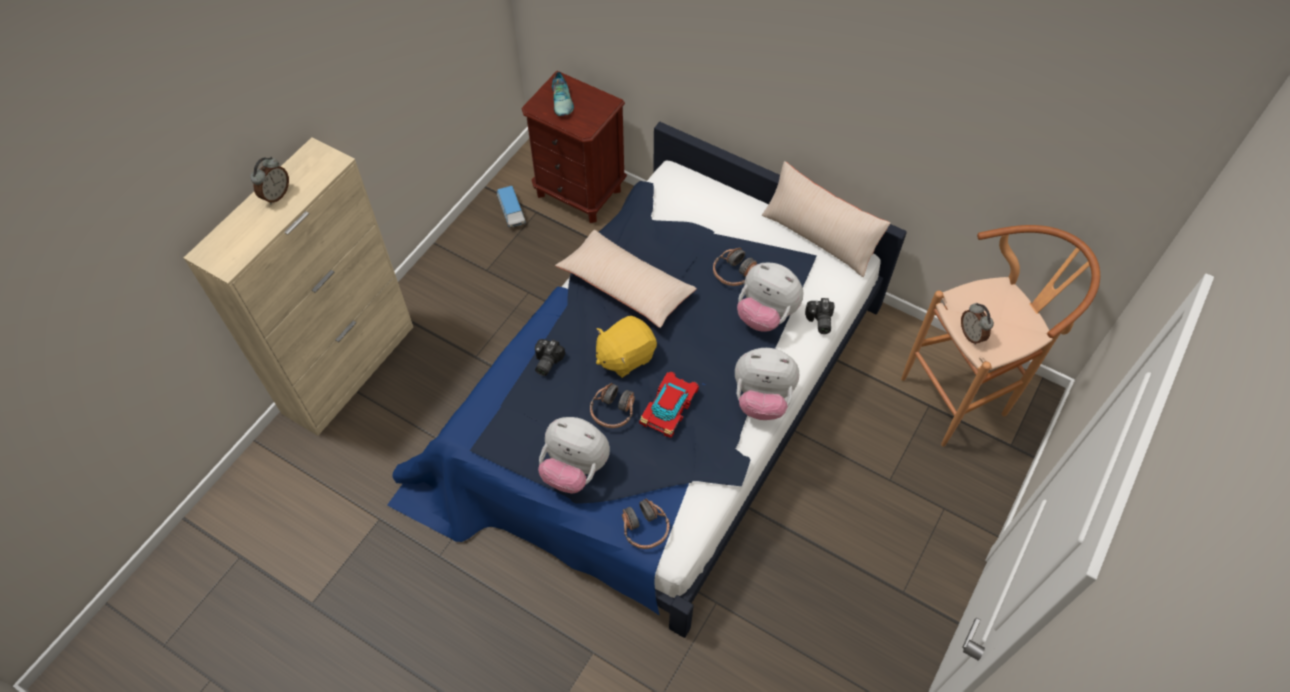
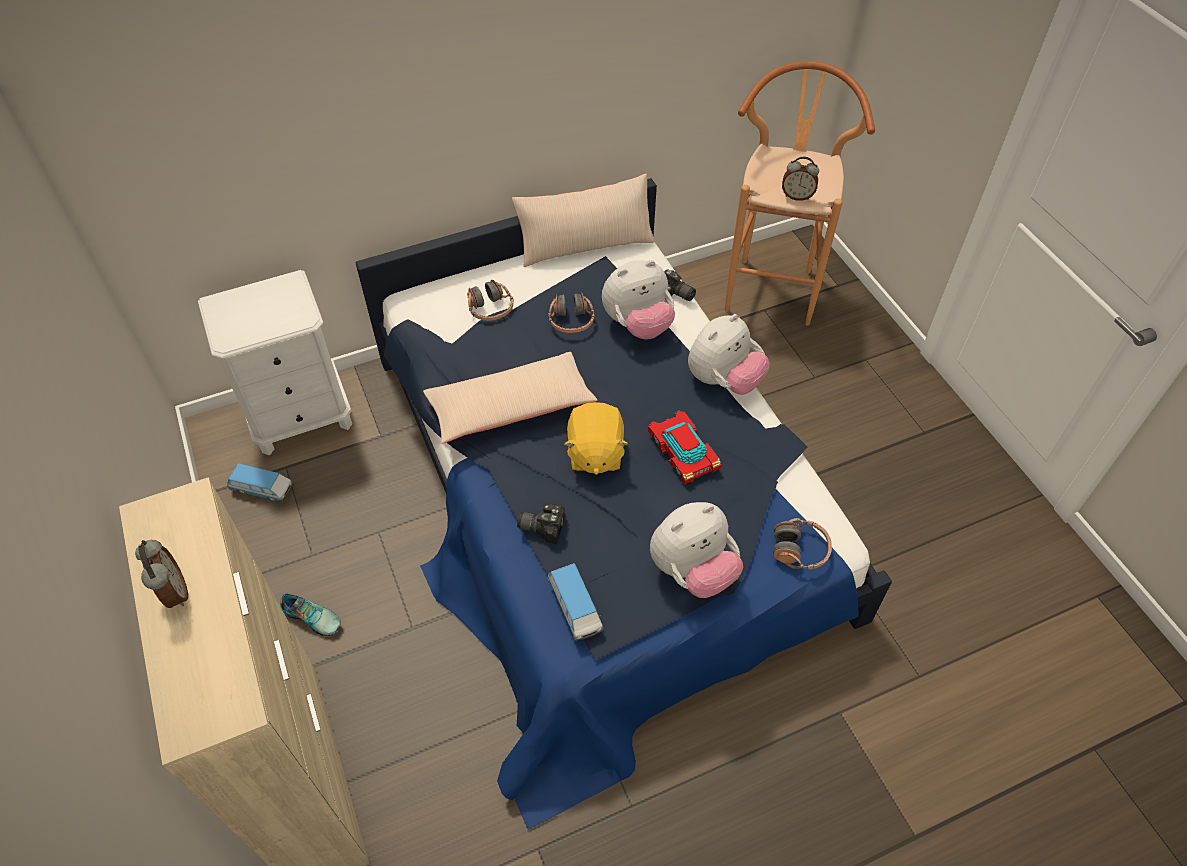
camera: 55 degrees left, 5 degrees down
(498, 417) = (575, 607): none -> toy car
(545, 362) = (542, 526): camera -> camera turned 135 degrees clockwise
(562, 100) = (245, 314): shoe -> shoe (312, 616)
(579, 192) = (301, 417): brown nightstand -> white nightstand
(612, 411) = (651, 499): headphones -> headphones (490, 309)

